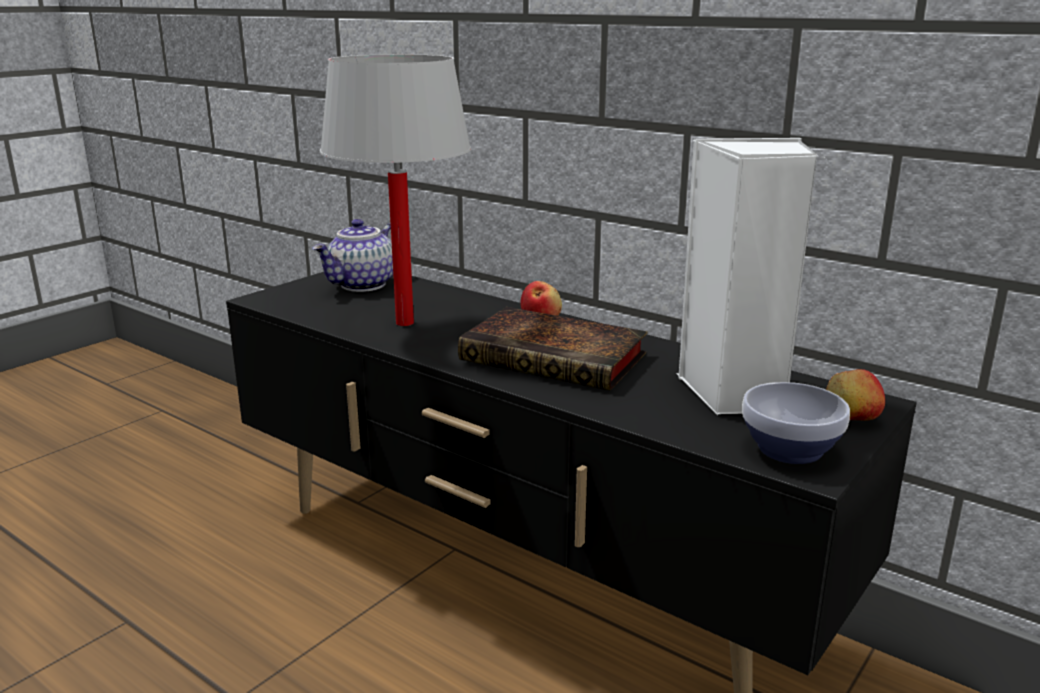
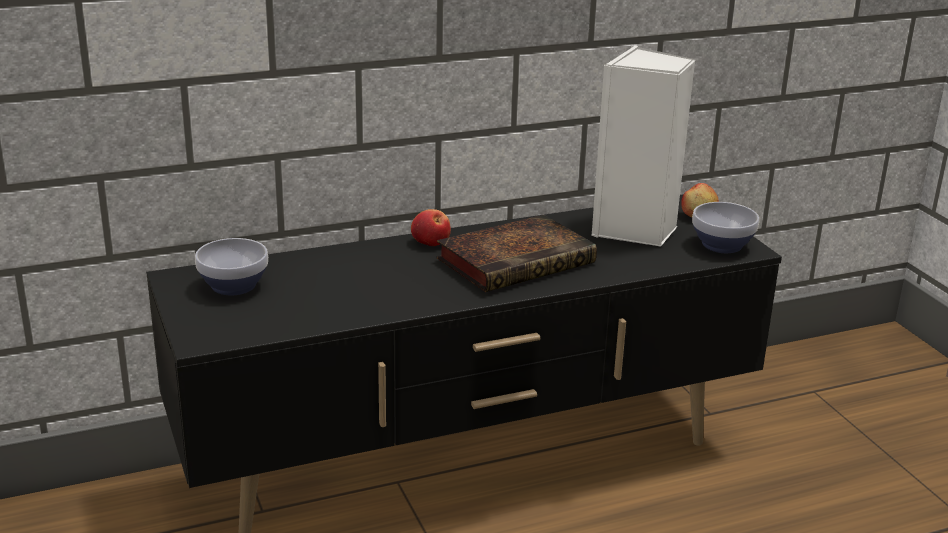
camera: 60 degrees left, 5 degrees up
(363, 285) = (235, 285): teapot -> bowl
(405, 323) = (367, 292): white table lamp -> none

